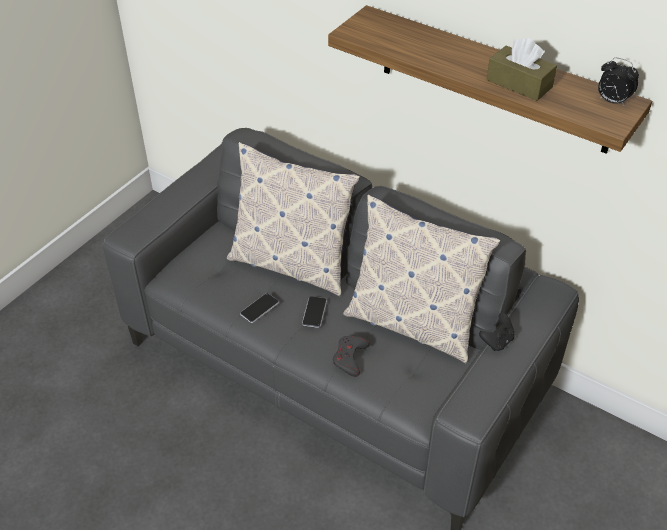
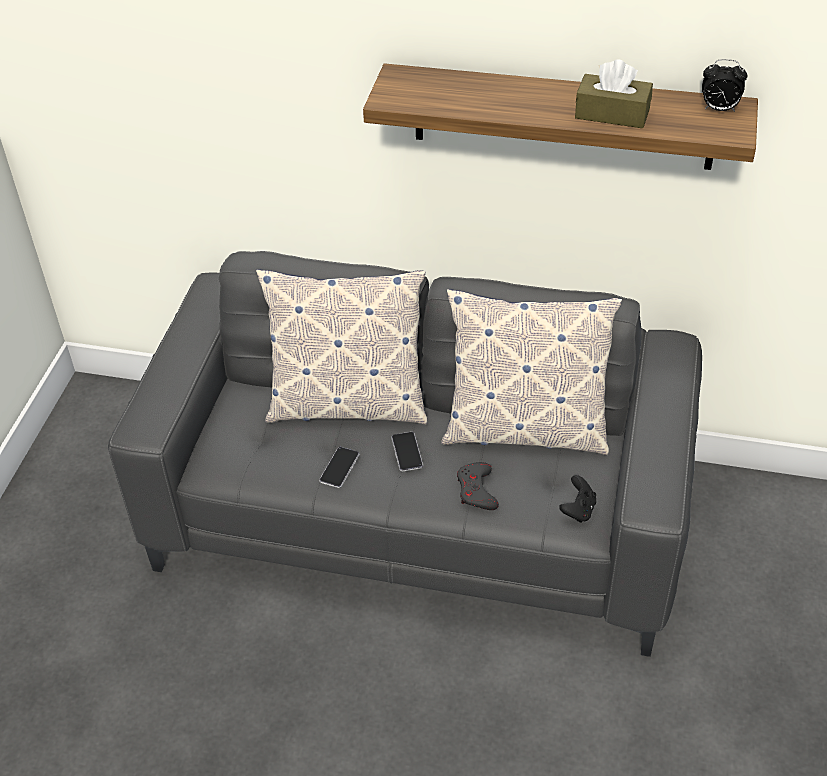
camera: 20 degrees left, 0 degrees up
(497, 341) = (642, 417): black game controller -> black game controller (578, 510)

